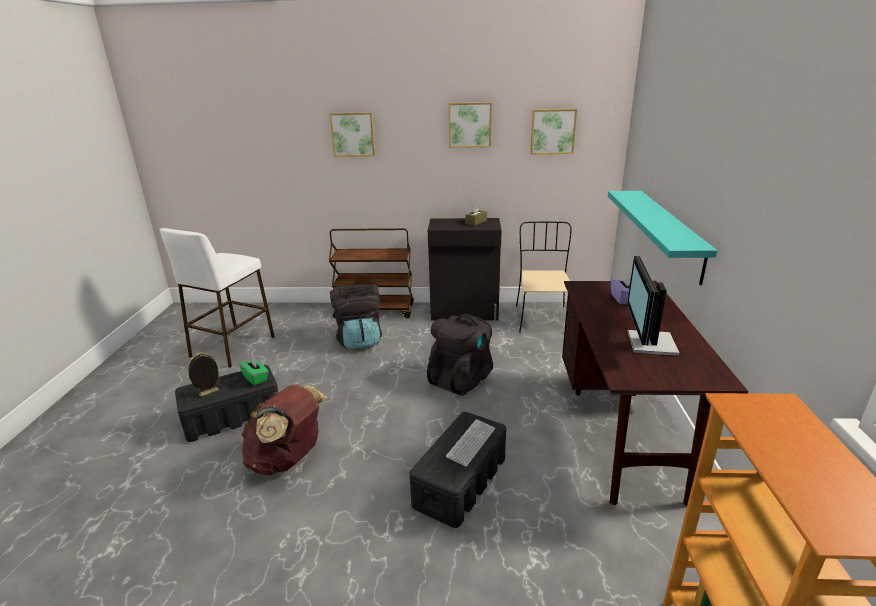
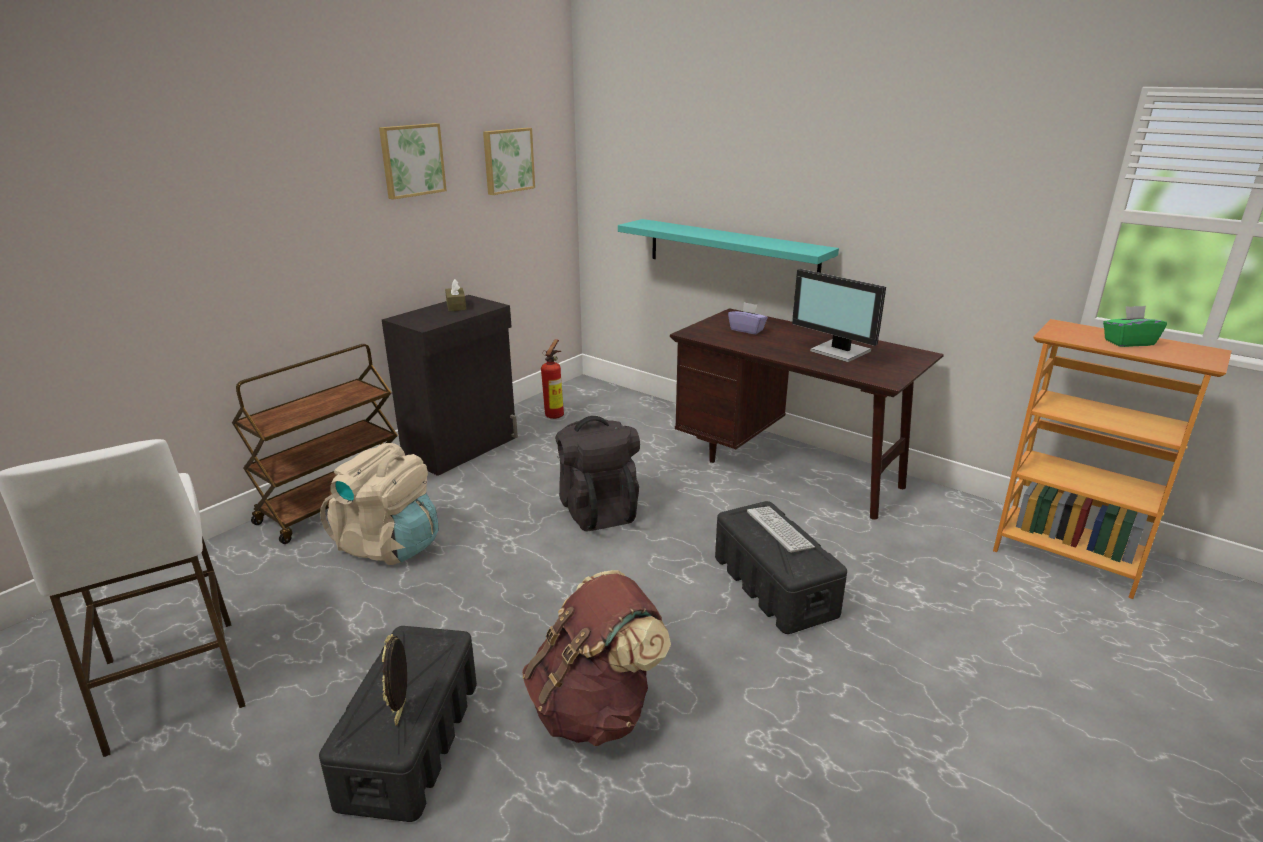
camera: 55 degrees left, 0 degrees up
(256, 378) = (428, 647): green tissue box -> green tissue box (1128, 342)
(353, 134) = (230, 195): picture -> none
(359, 340) = (389, 545): black backpack -> beige backpack
(542, 318) = (556, 414): beige chair -> fire extinguisher

